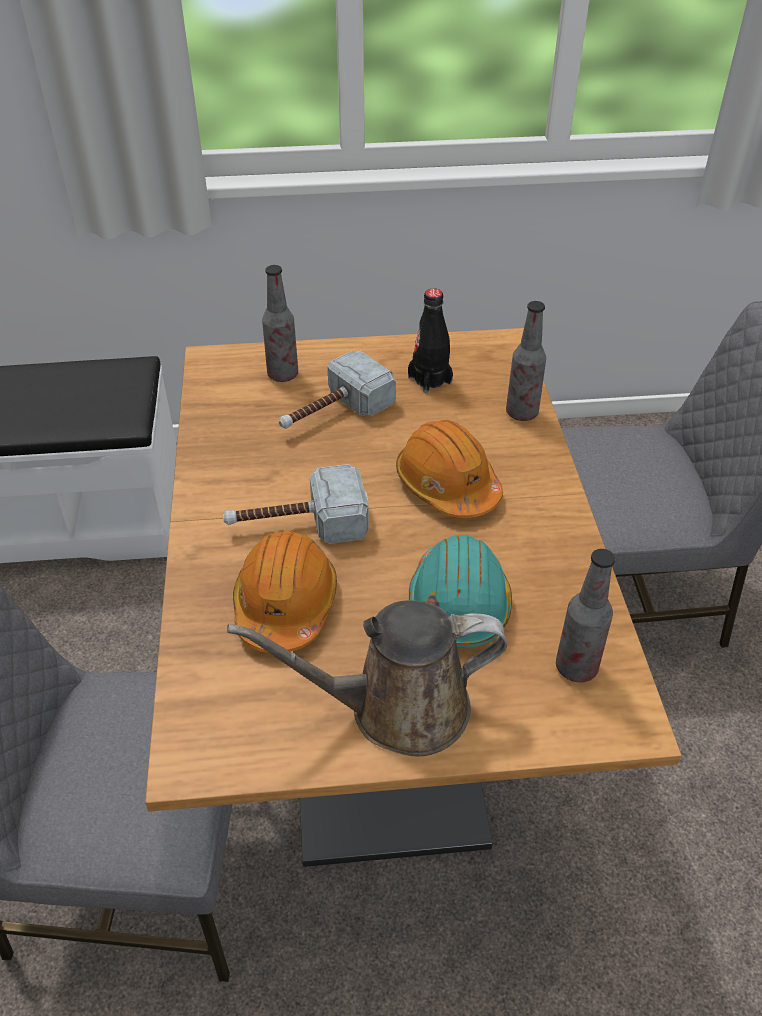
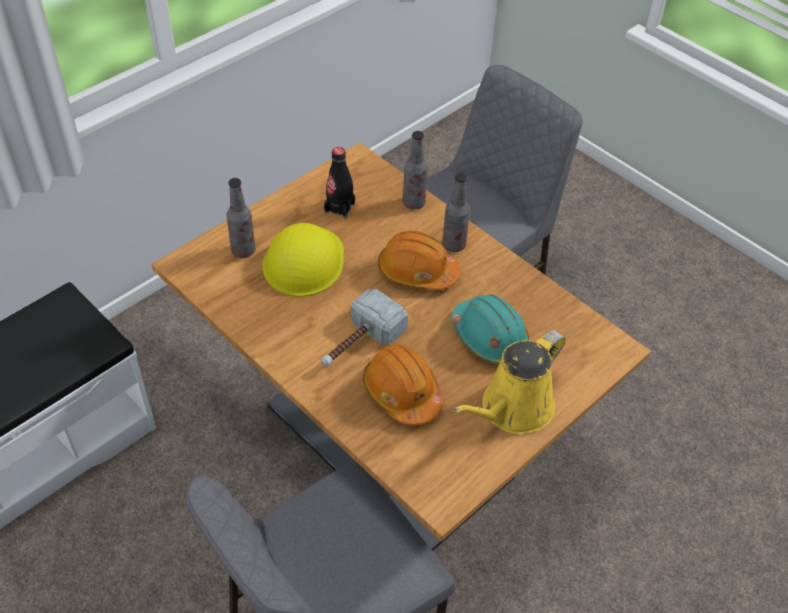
camera: 40 degrees left, 5 degrees up
(332, 413) = (303, 261): hammer -> yellow hard hat
(396, 708) = (512, 410): brown watering can -> yellow watering can
(576, 667) = (572, 336): bottle -> bottle (453, 245)

